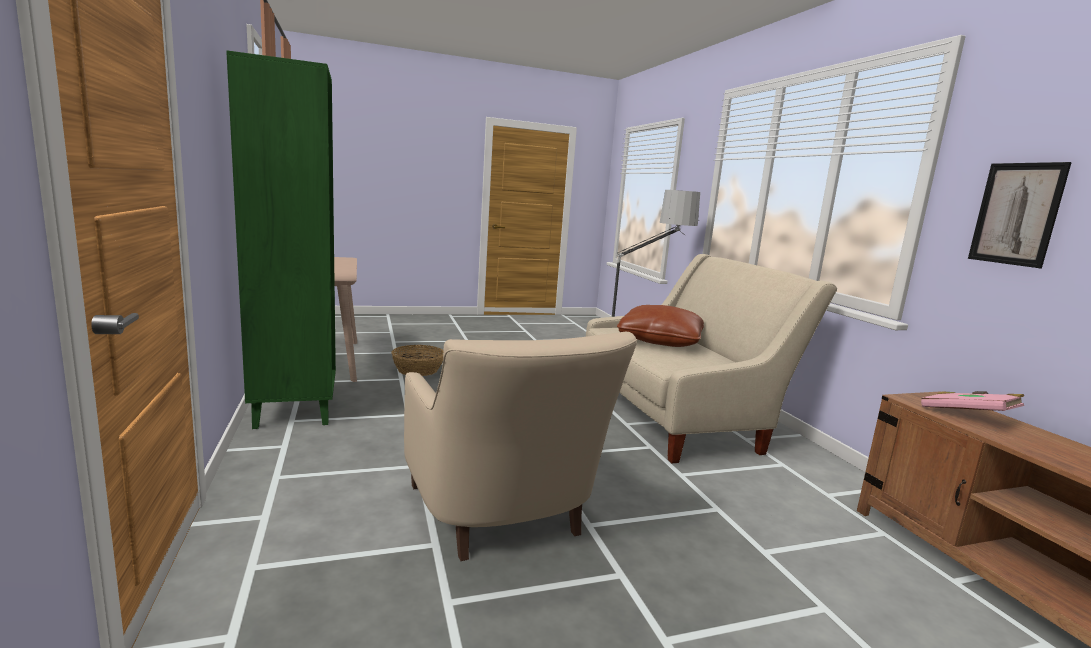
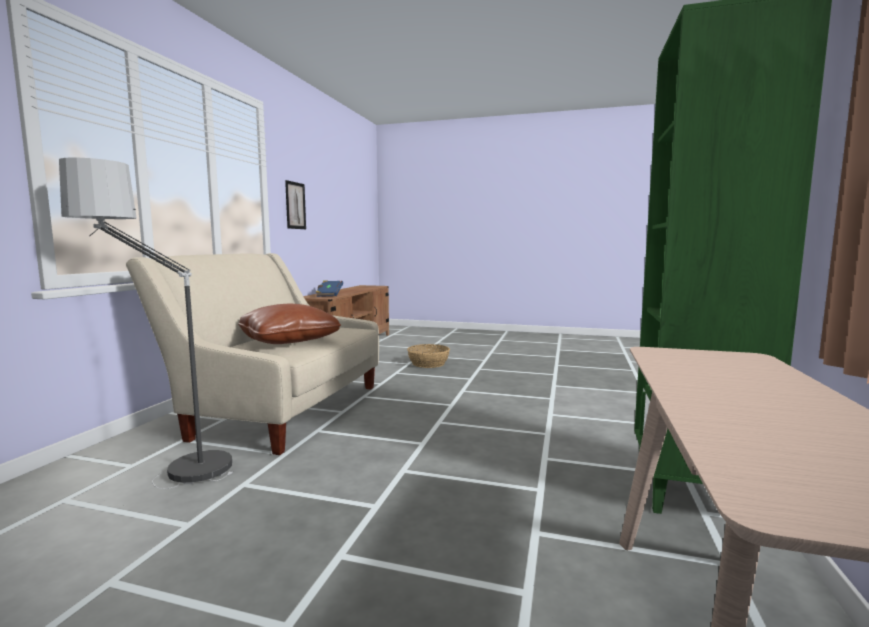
camera: 145 degrees left, 5 degrees down
(417, 370) = (492, 556): basket -> basket (428, 363)
(504, 517) = (511, 386): beige armchair -> none
(967, 416) = (329, 295): pink book -> blue book

